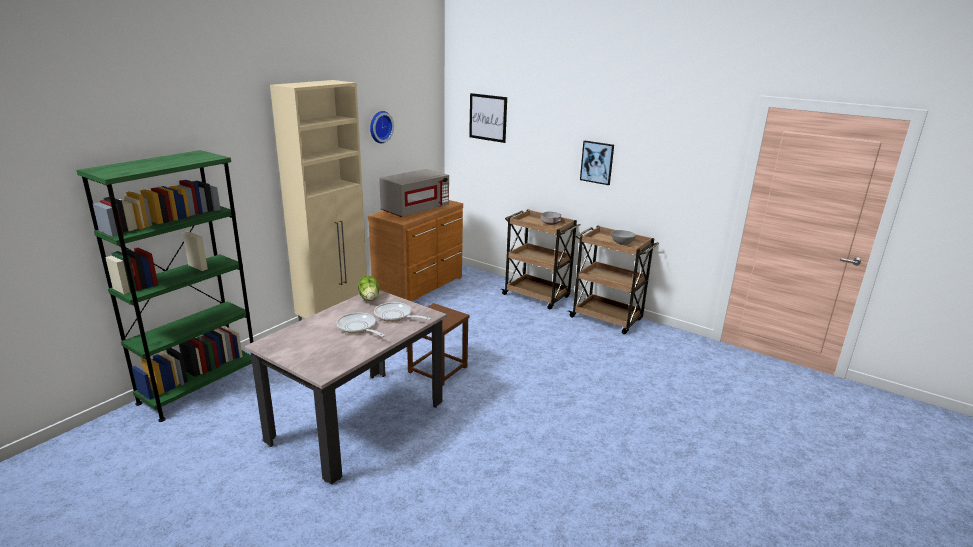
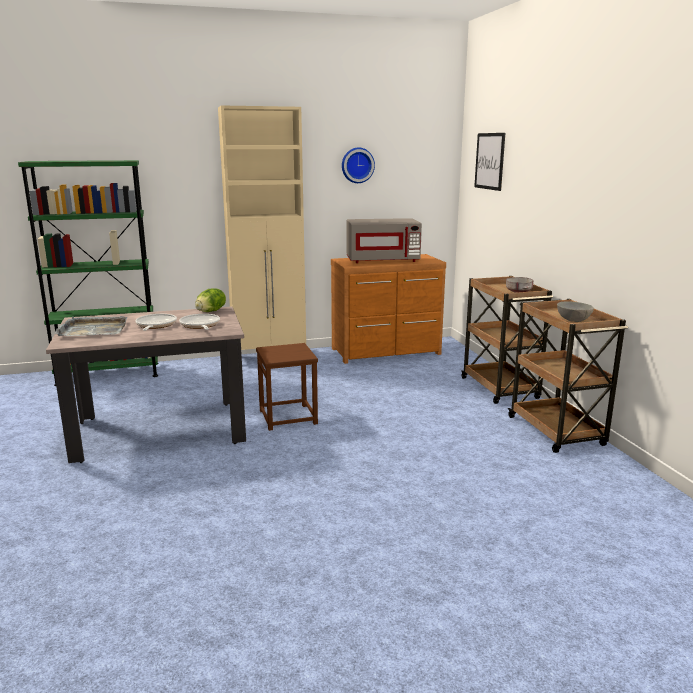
camera: 40 degrees right, 5 degrees down
(312, 350) = (93, 330): none -> grey tray
(597, 162) = (577, 209): picture -> none

